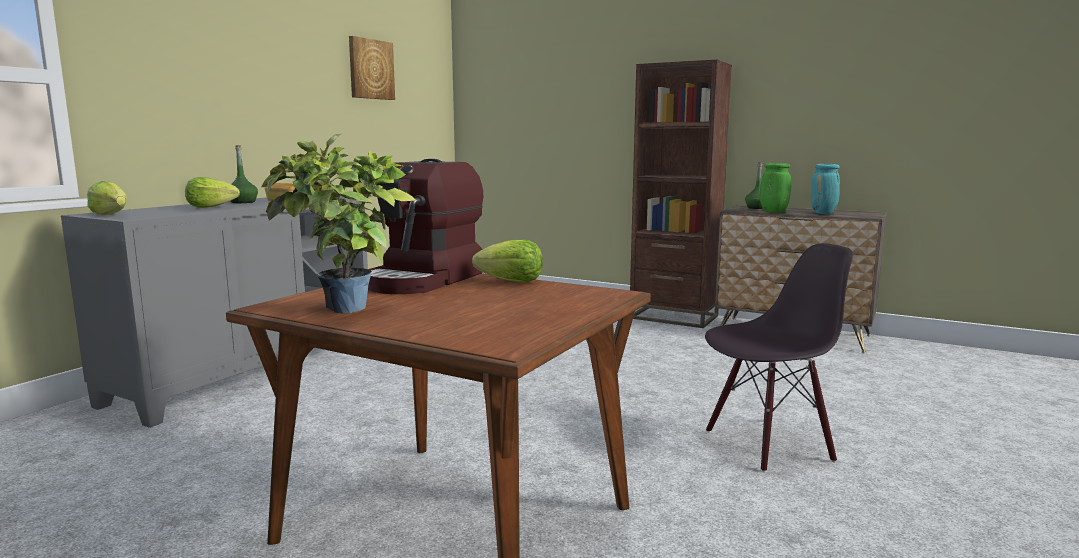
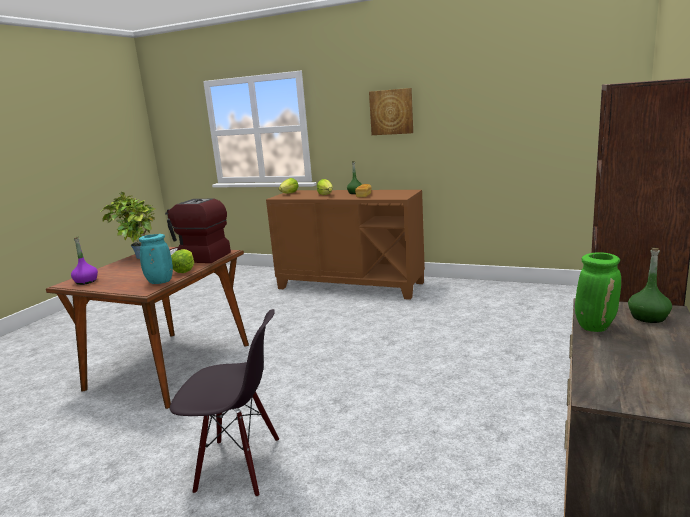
camera: 85 degrees right, 5 degrees up
(247, 372) = (350, 285): grey cabinet -> brown cabinet
(371, 69) = (517, 89): picture -> picture (391, 112)
(510, 332) = (86, 281): none -> purple bottle
(767, 444) = (238, 466): black chair -> black chair turned 60 degrees counterclockwise
(823, 213) = (610, 361): turquoise vase -> turquoise vase (159, 282)

